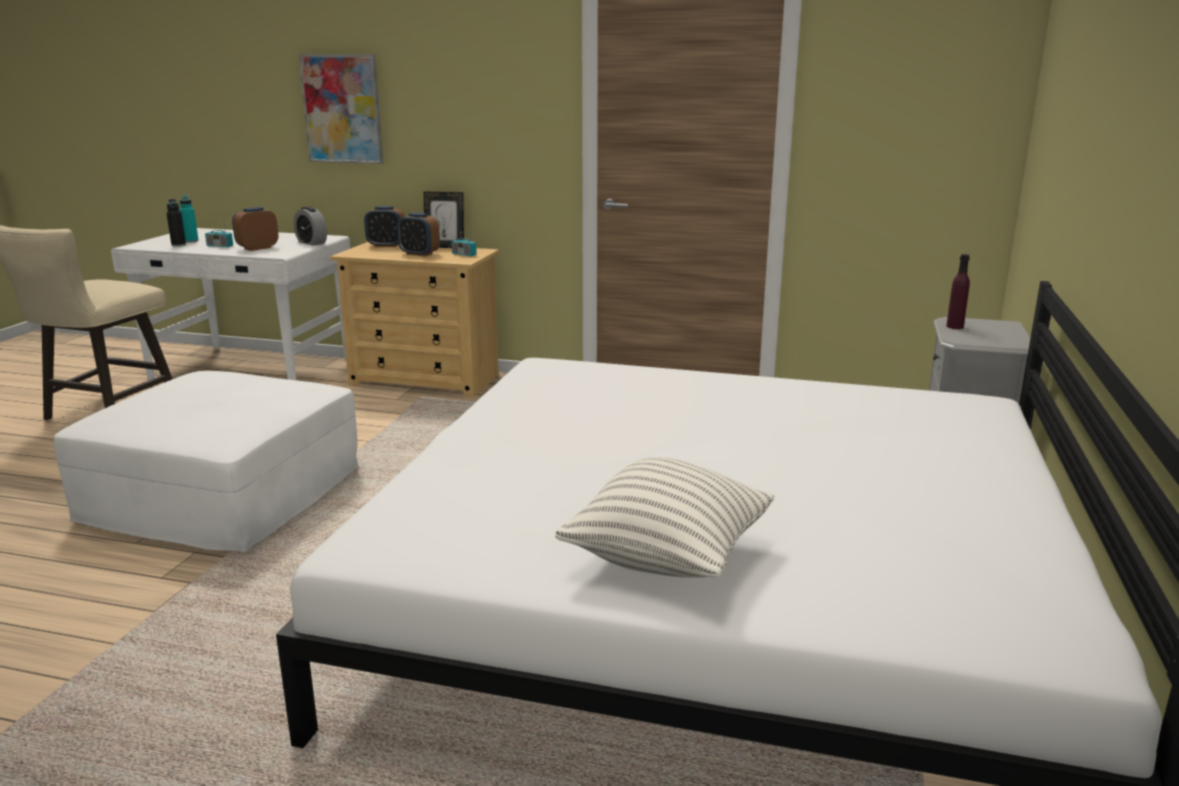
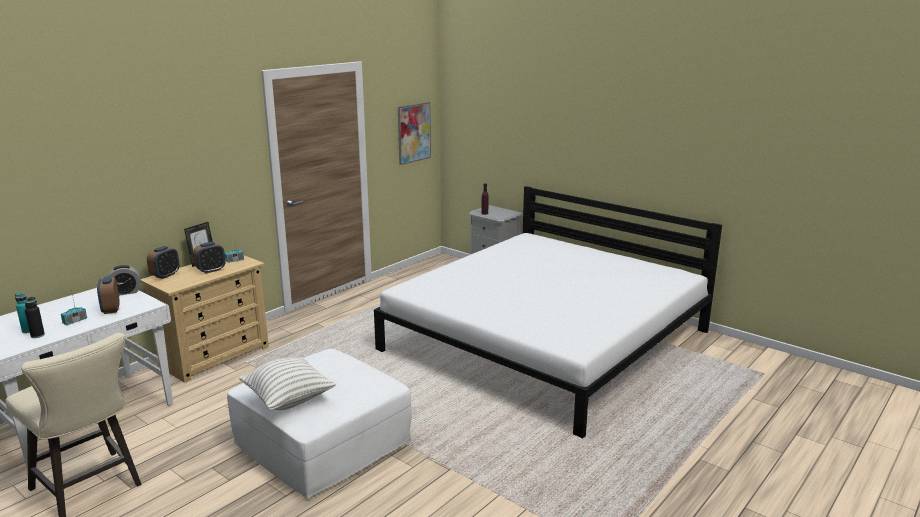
camera: 65 degrees left, 0 degrees up
(342, 109) = (105, 185): picture -> picture (414, 133)
(667, 558) = (614, 305): pillow -> pillow (288, 399)

